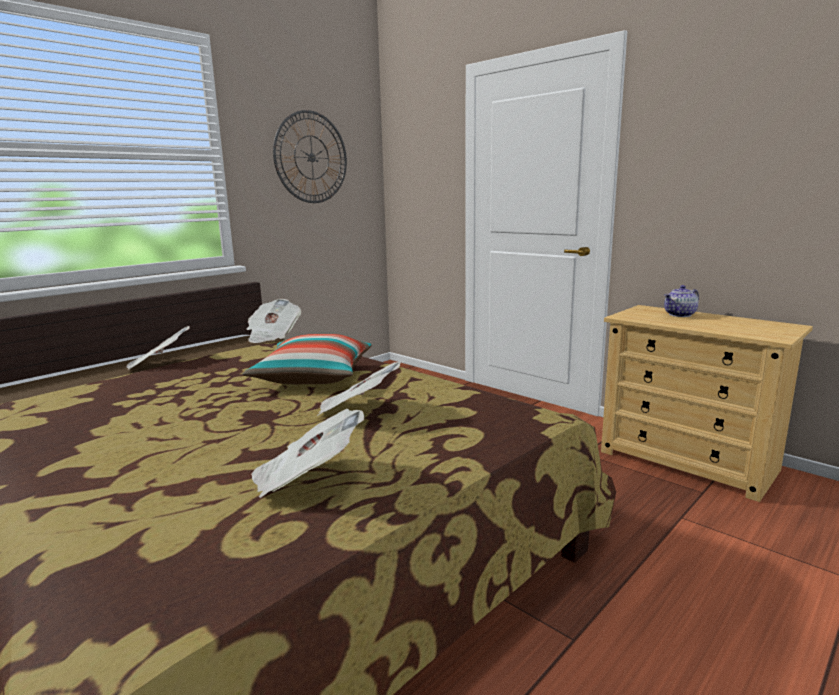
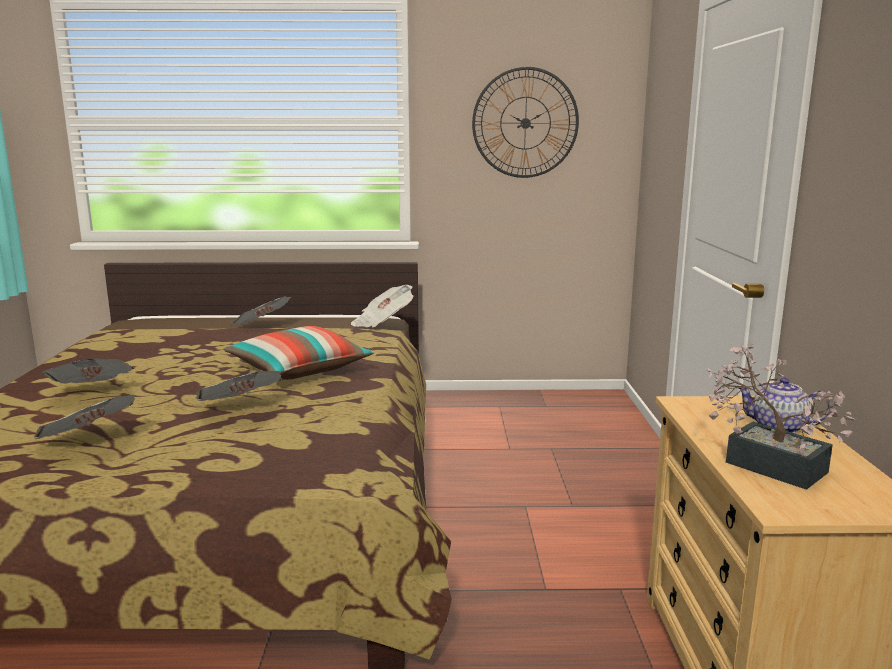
camera: 45 degrees right, 0 degrees up
(169, 453) = (93, 393): none -> newspaper
(721, 326) = (765, 463): none -> potted plant

